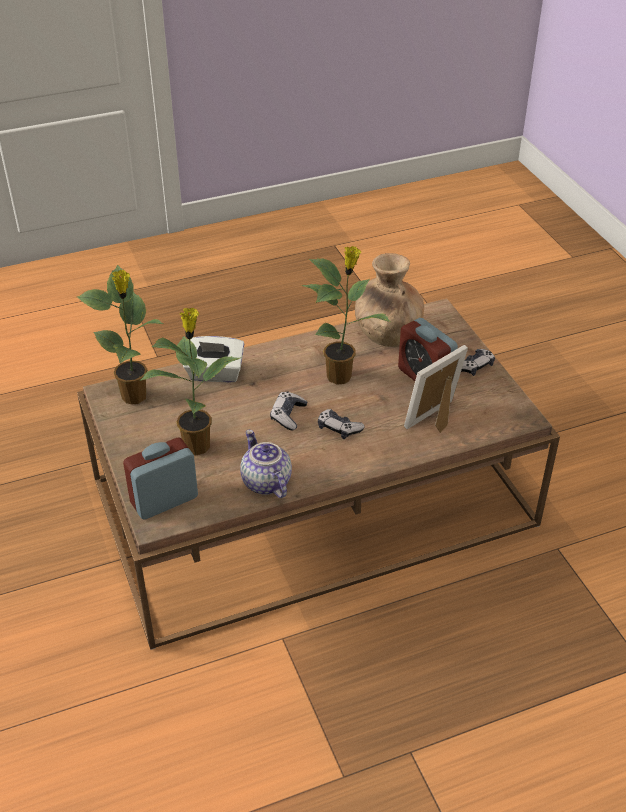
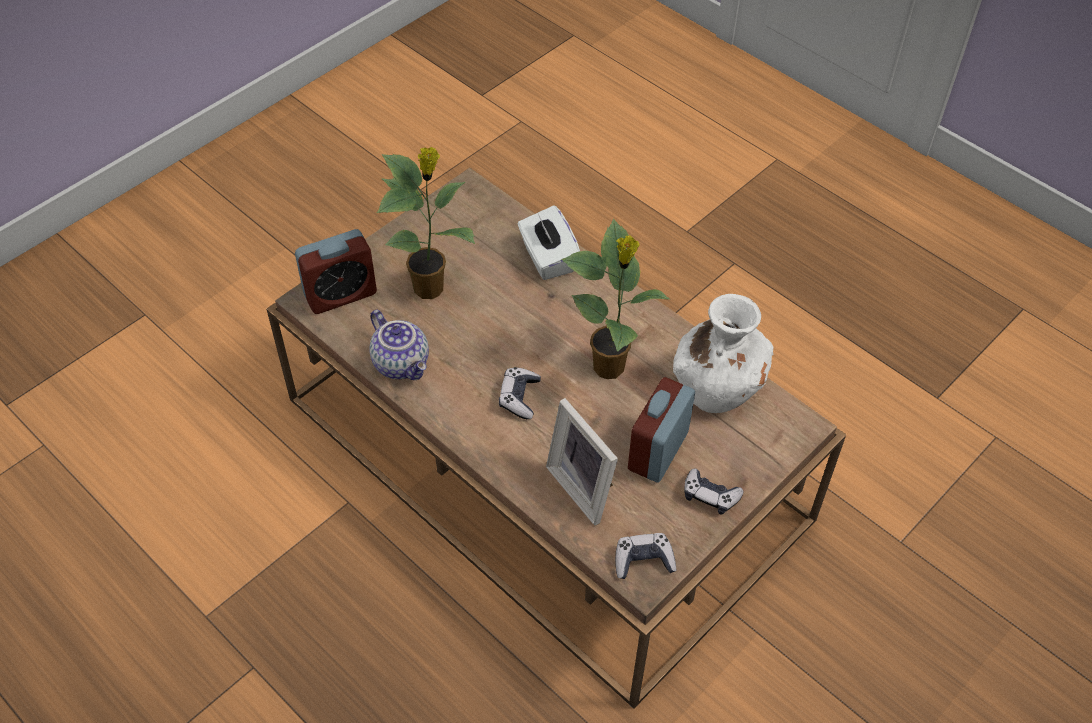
camera: 65 degrees right, 10 degrees up
(135, 397) = (475, 212): potted plant -> none
(164, 500) = (340, 294): alarm clock -> alarm clock turned 120 degrees clockwise
(265, 482) = (402, 363): teapot -> teapot turned 105 degrees clockwise
(288, 415) = (516, 345): game controller -> game controller (643, 560)
(386, 334) = (717, 386): brown vase -> white vase
(436, 420) = (585, 487): picture frame -> picture frame turned 150 degrees counterclockwise

